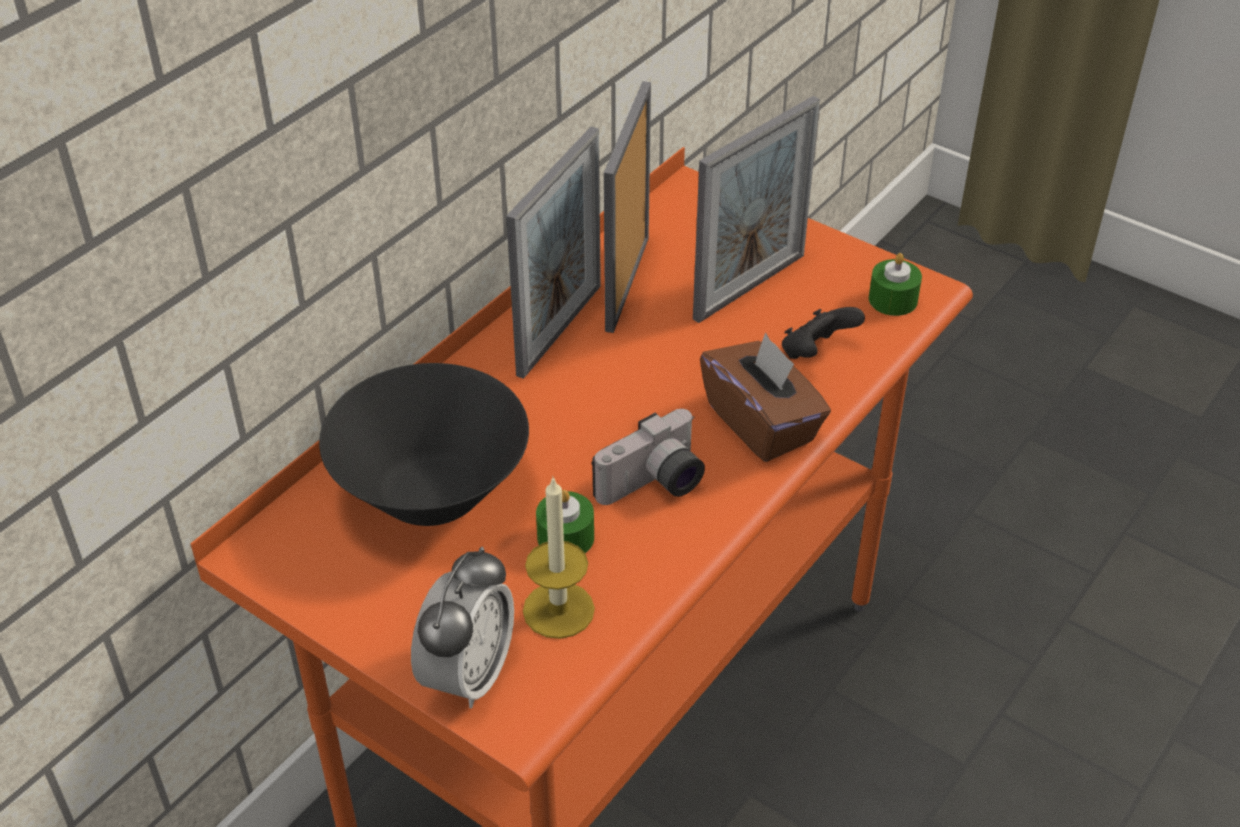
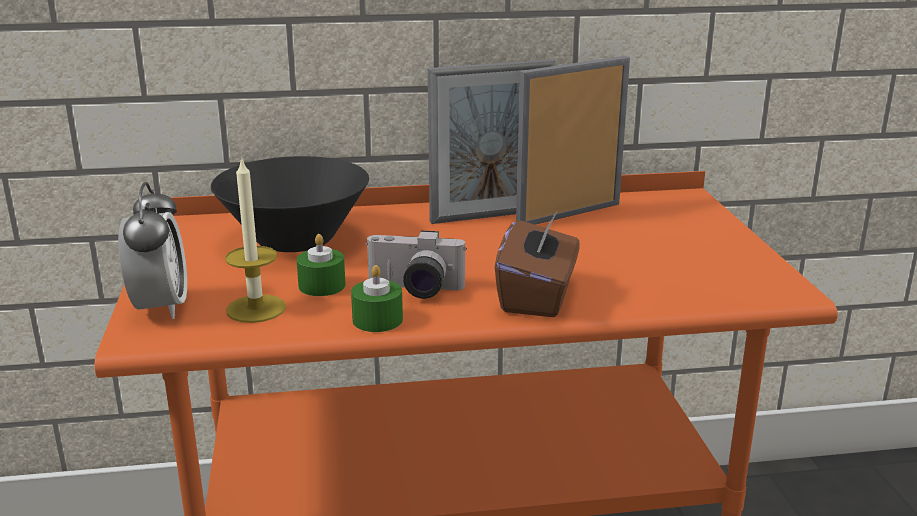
camera: 45 degrees right, 20 degrees down
(468, 675) = (160, 307): alarm clock -> alarm clock turned 75 degrees counterclockwise
(749, 287) = (649, 243): picture frame -> none
(816, 353) = (640, 285): black game controller -> none
(893, 299) = (751, 286): green candle -> green candle (377, 320)

